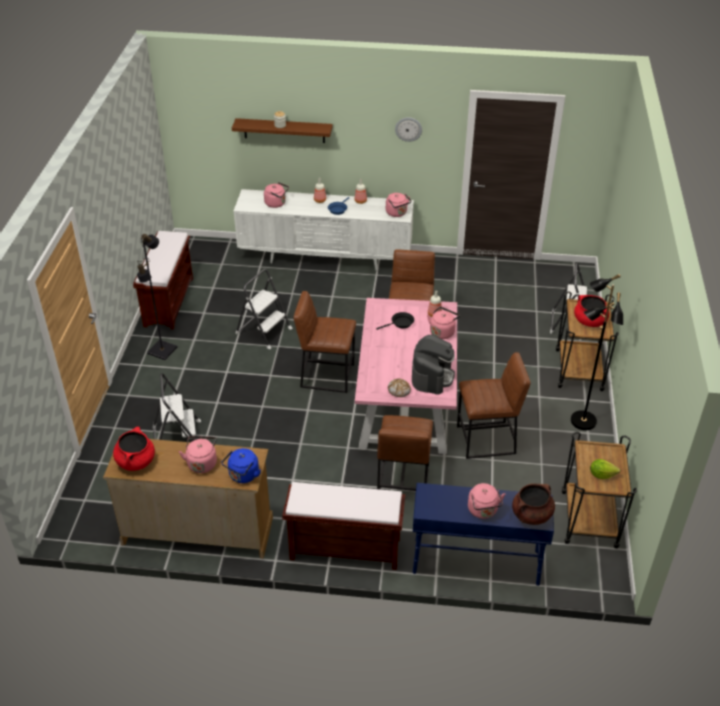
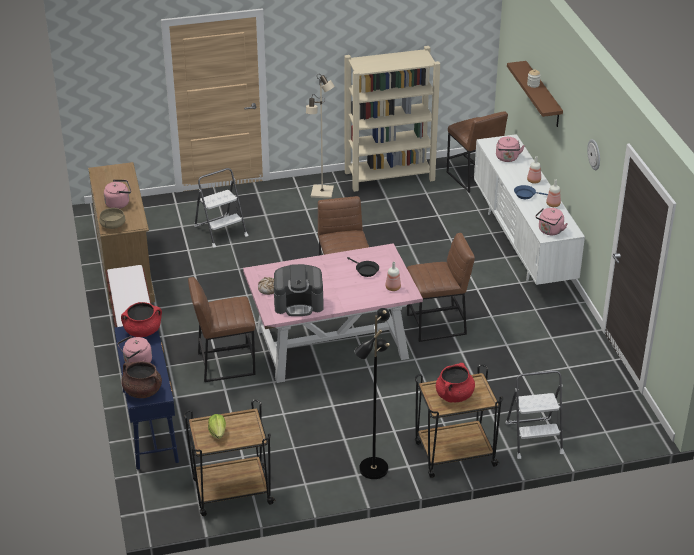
camera: 70 degrees right, 5 degrees down
(136, 461) = (109, 175): red cooking pot -> red cooking pot (143, 331)
(162, 350) = (322, 192): black floor lamp -> beige floor lamp
(168, 301) = (389, 176): brown bench -> beige bookcase
(243, 476) = (112, 225): blue kettle -> beige cooking pot
(262, 330) = (384, 236): white step ladder -> none
(442, 332) = (368, 297): pink kettle -> none
(487, 439) = (309, 405): brown chair -> brown chair (474, 178)

